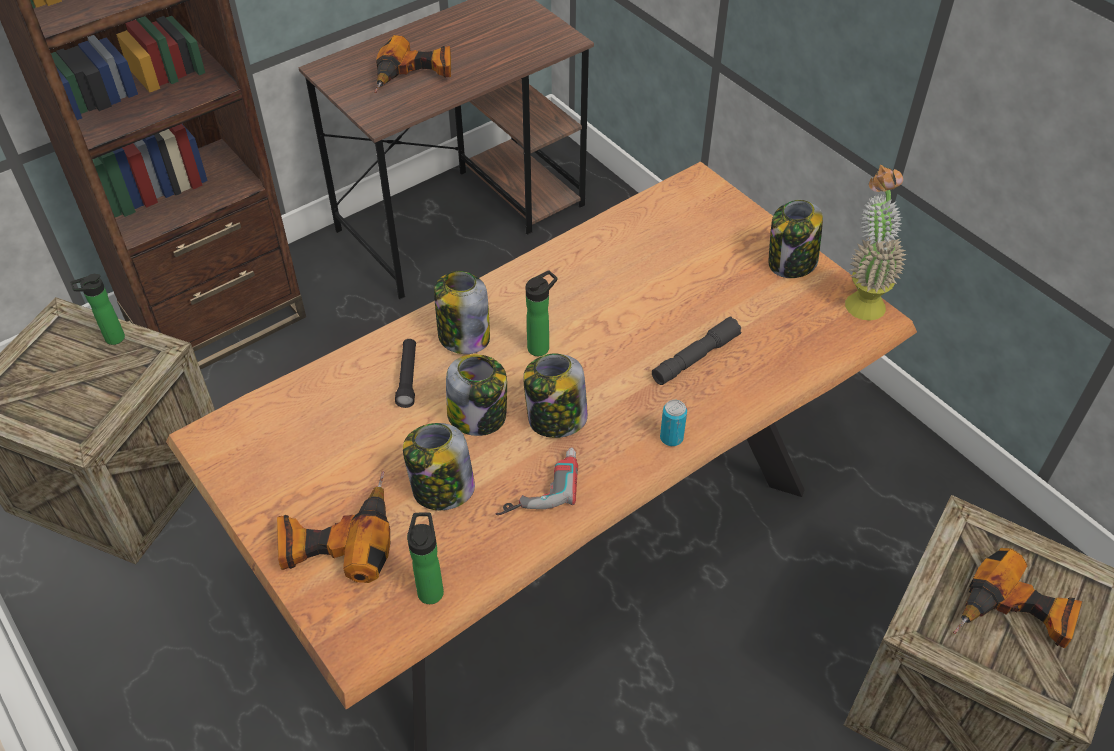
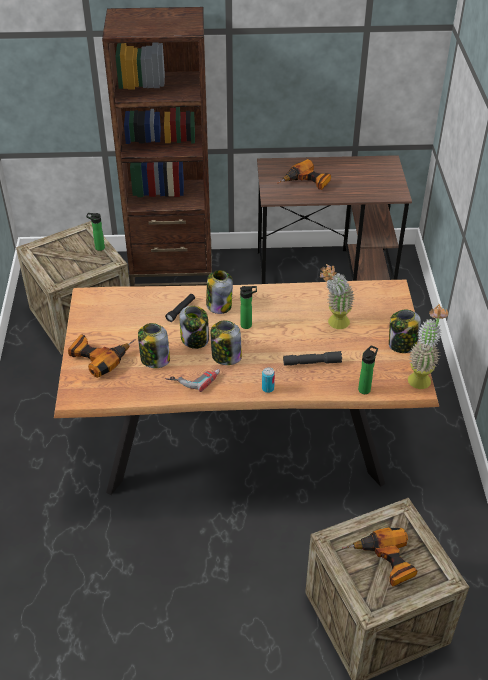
camera: 35 degrees right, 5 degrees down
(431, 589) = (117, 392): bottle -> bottle (365, 388)
(667, 279) = (334, 324): none -> potted plant

